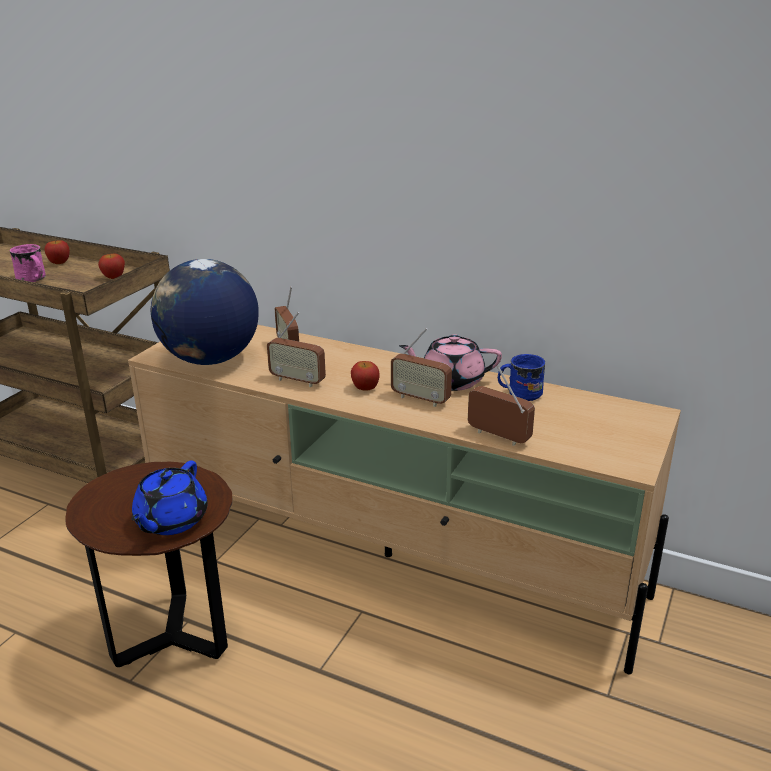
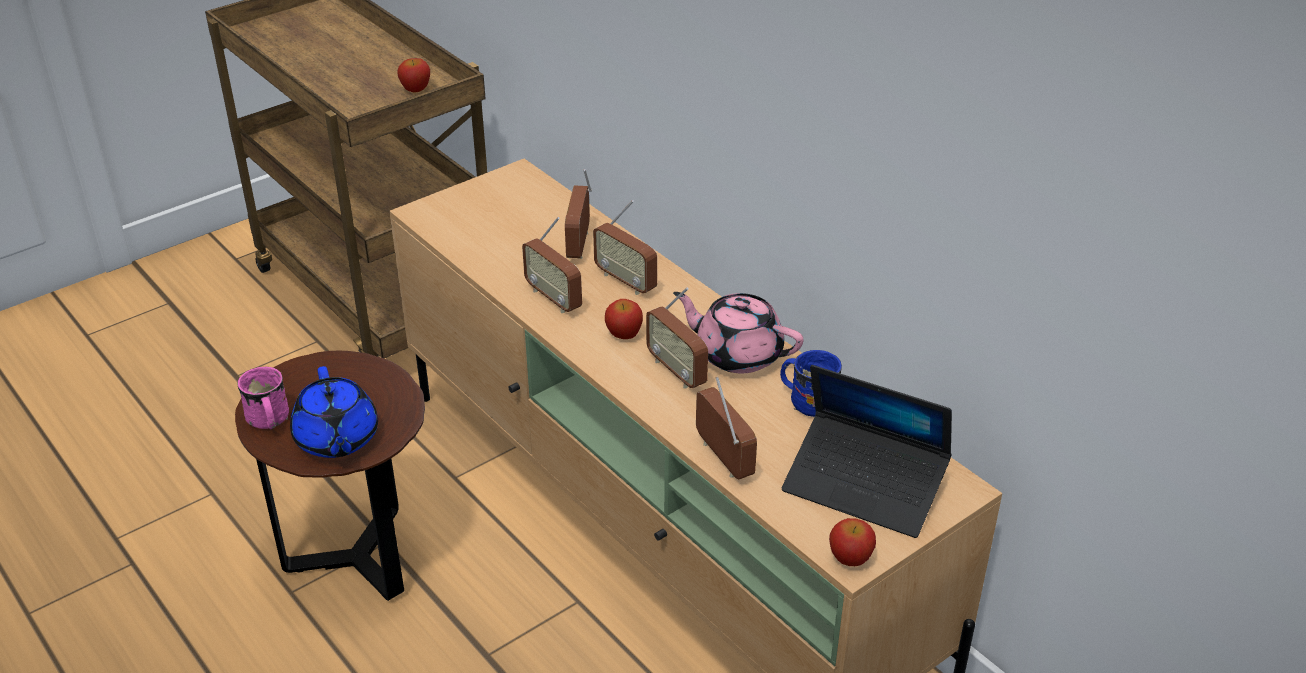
camera: 25 degrees right, 10 degrees up
(33, 280) = (326, 72): pink mug -> pink mug (268, 422)
(59, 262) = (372, 47): apple -> apple (850, 558)
(170, 521) = (337, 439): blue teapot -> blue teapot turned 60 degrees counterclockwise
(210, 359) = (478, 236): globe -> none
(339, 361) = (626, 281): none -> radio
(600, 427) = (864, 486): none -> laptop

